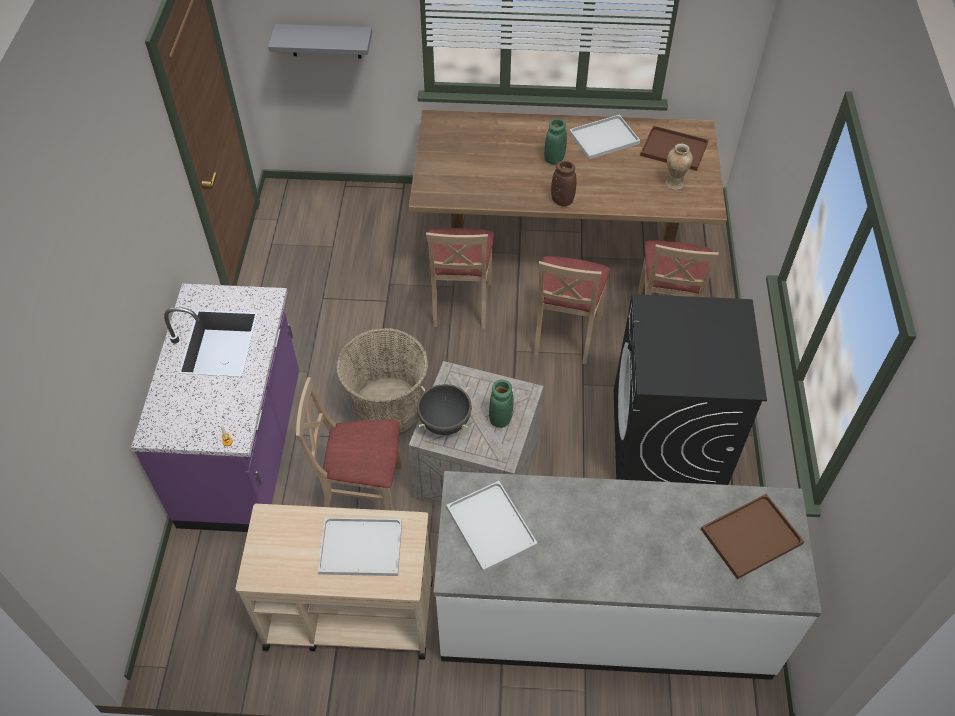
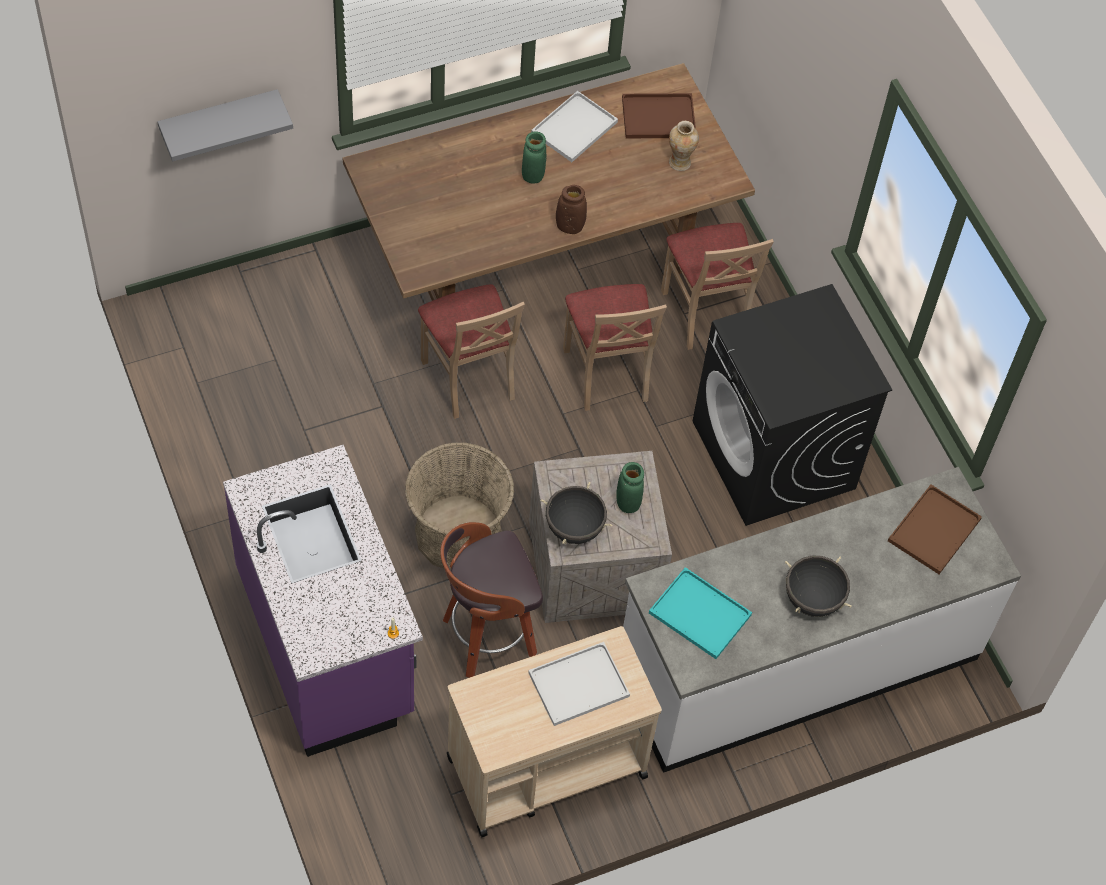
camera: 30 degrees left, 5 degrees up
(362, 493) = (486, 638): beige chair -> stool
(493, 527) = (702, 614): white tray -> turquoise tray
(601, 554) = (812, 599): none -> black cooking pot

